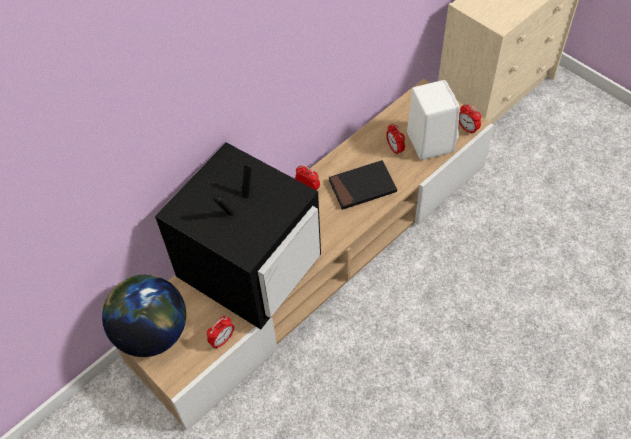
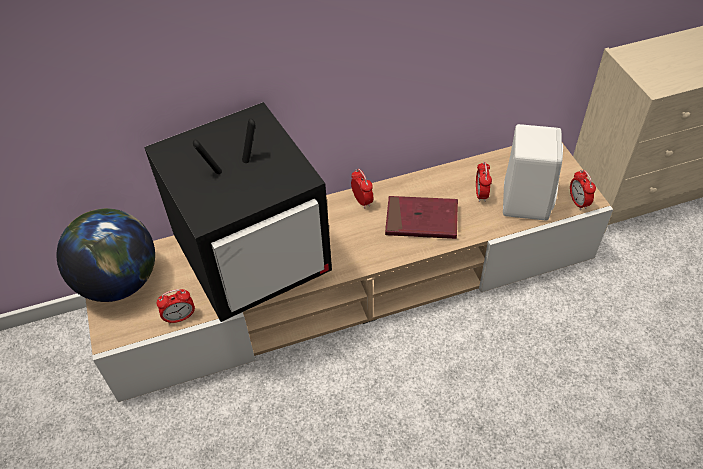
camera: 25 degrees right, 5 degrees down
(362, 187) = (421, 220): black book -> red book

